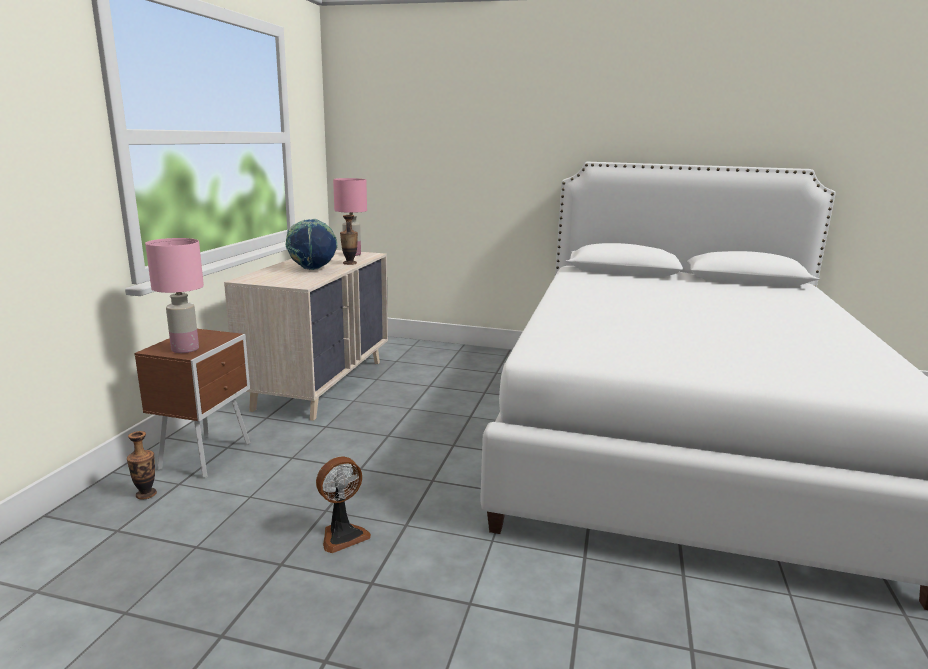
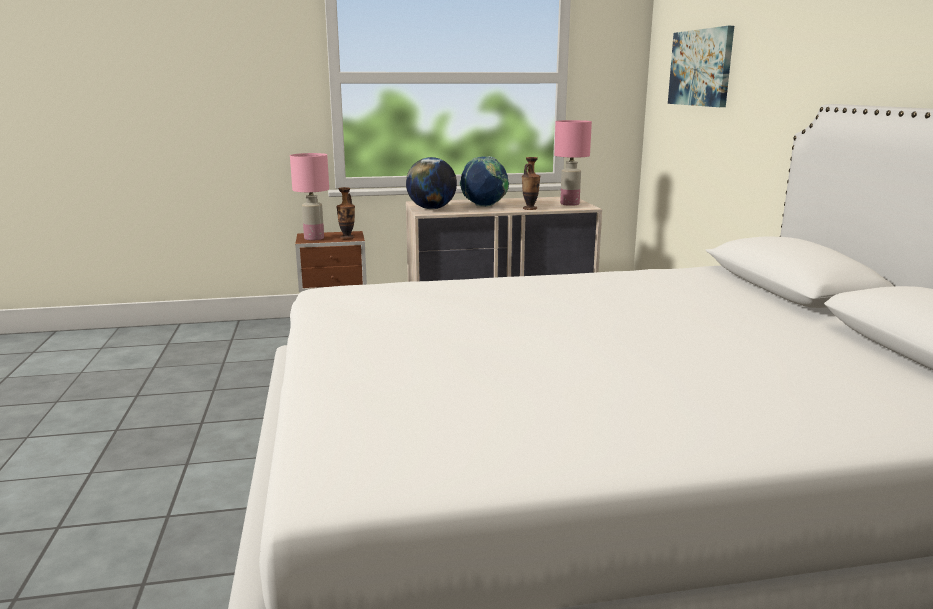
camera: 65 degrees right, 0 degrees up
(146, 494) = (275, 332): vase -> vase (347, 238)
(287, 281) = (431, 208): none -> globe
(342, 535) = (257, 398): fan -> none
(416, 133) = (701, 68): none -> picture

